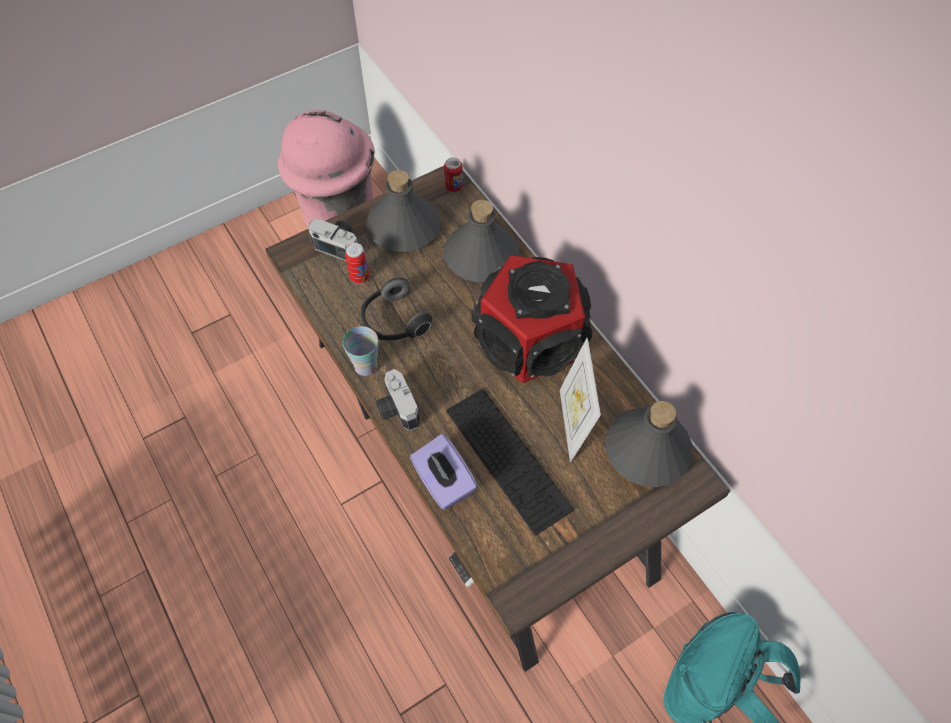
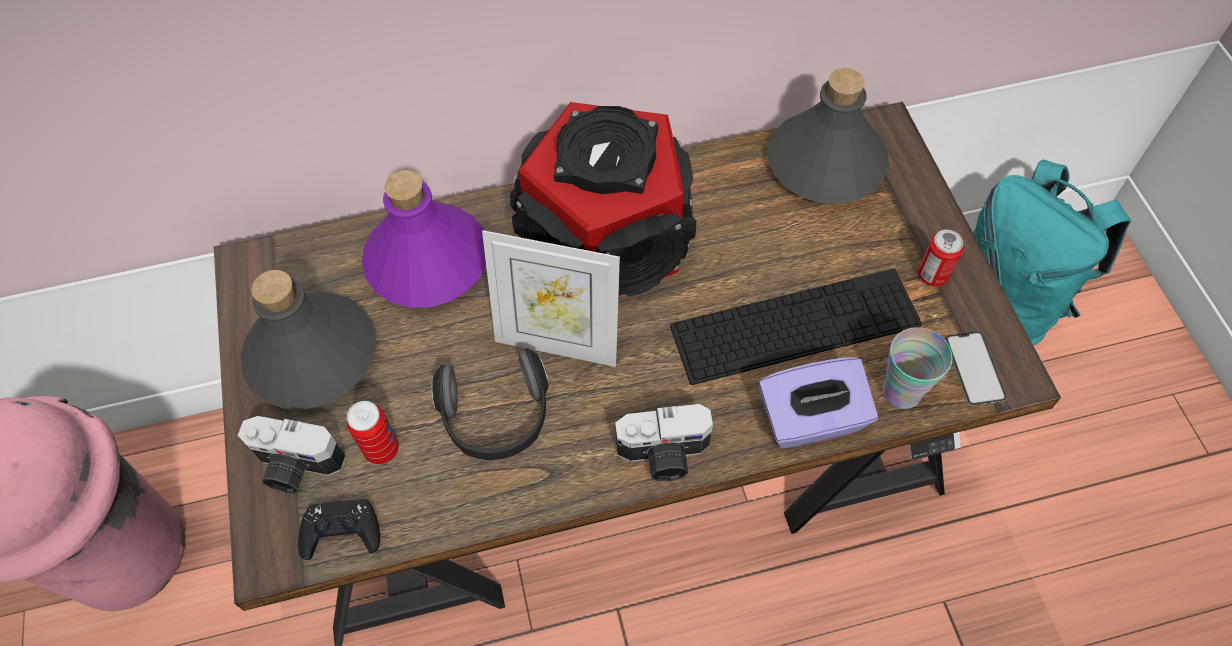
camera: 70 degrees left, 0 degrees up
(310, 277) = (342, 532): none -> black game controller
(339, 245) = (295, 467): camera -> camera turned 120 degrees counterclockwise
(366, 366) = (566, 482): cup -> cup (901, 391)
(453, 186) = (268, 261): can -> can (932, 275)
(482, 256) = (428, 260): grey bottle -> purple bottle
(514, 574) = (974, 368): none -> phone
(573, 424) = (763, 232): picture frame -> picture frame (558, 342)

